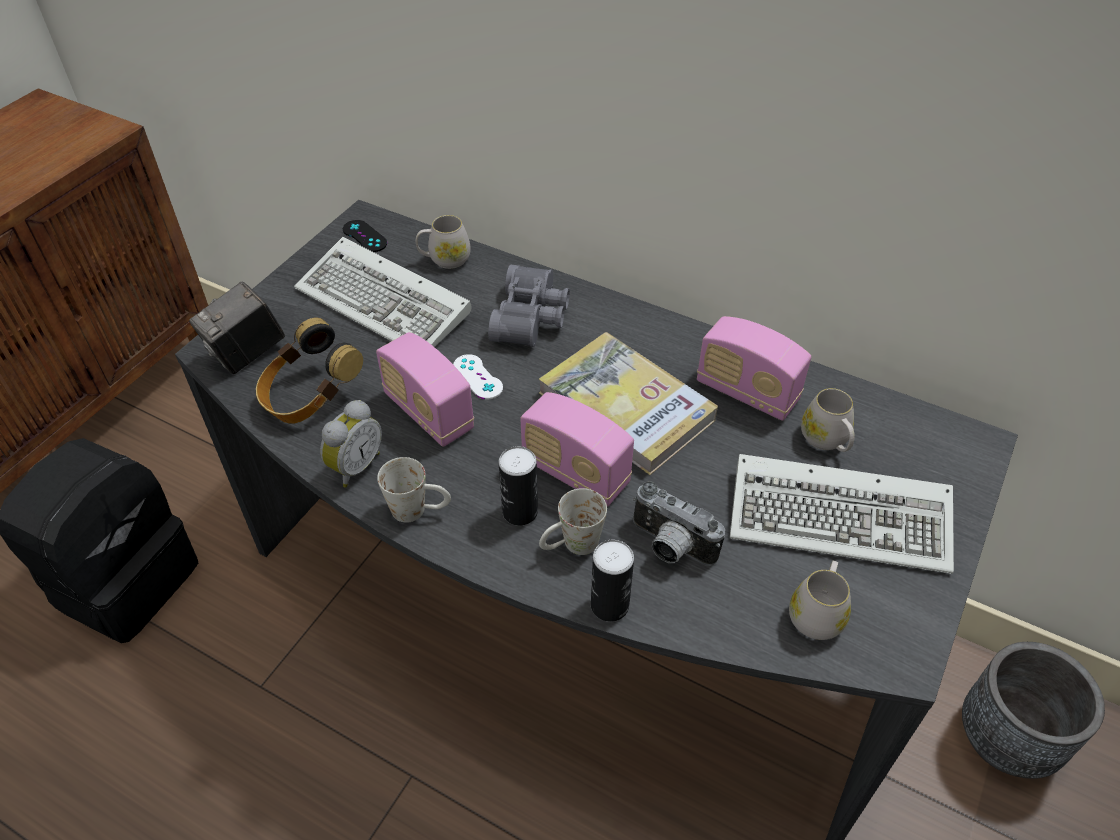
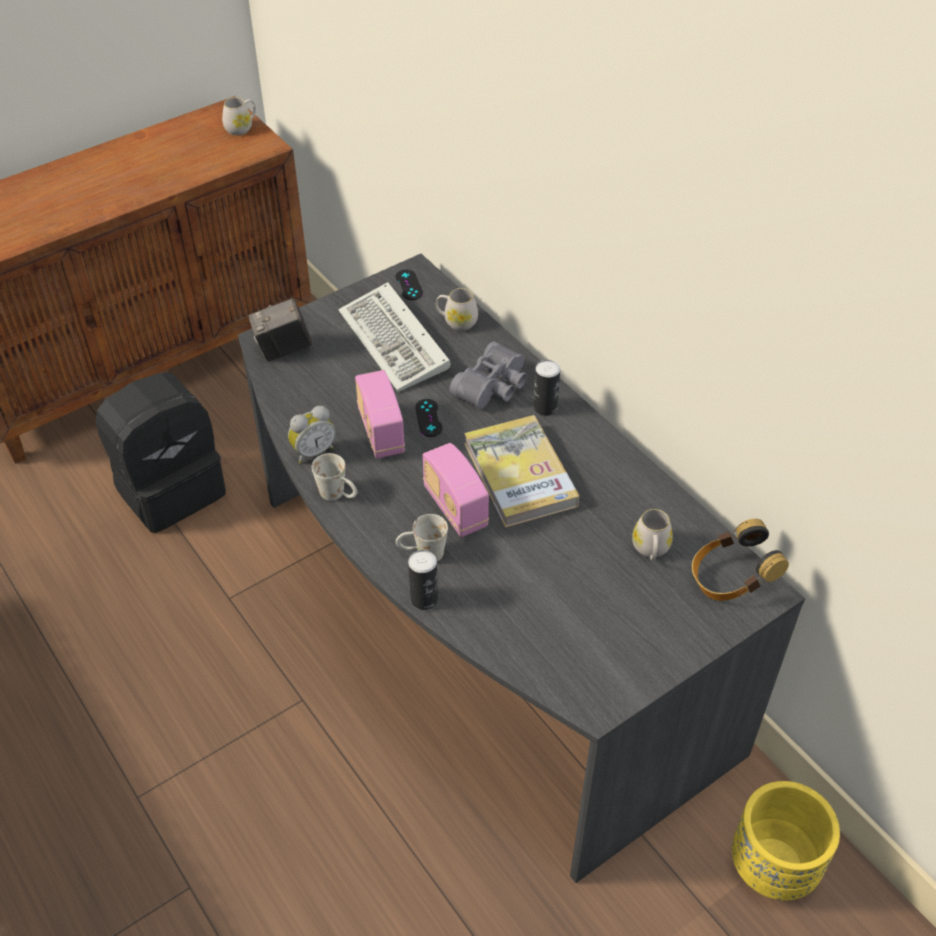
camera: 25 degrees right, 0 degrees up
(310, 397) = (309, 394): headphones -> headphones (730, 579)
(477, 377) = (428, 418): white game controller -> black game controller
(520, 511) = (402, 519): can -> can (545, 408)
(669, 547) = (487, 578): camera -> none
(746, 392) = (615, 495): radio -> none
(817, 613) = (558, 657): white mug -> white mug (241, 127)
(844, 518) = (623, 605): keyboard -> none
(1005, 739) = (773, 867): grey planter -> yellow planter

